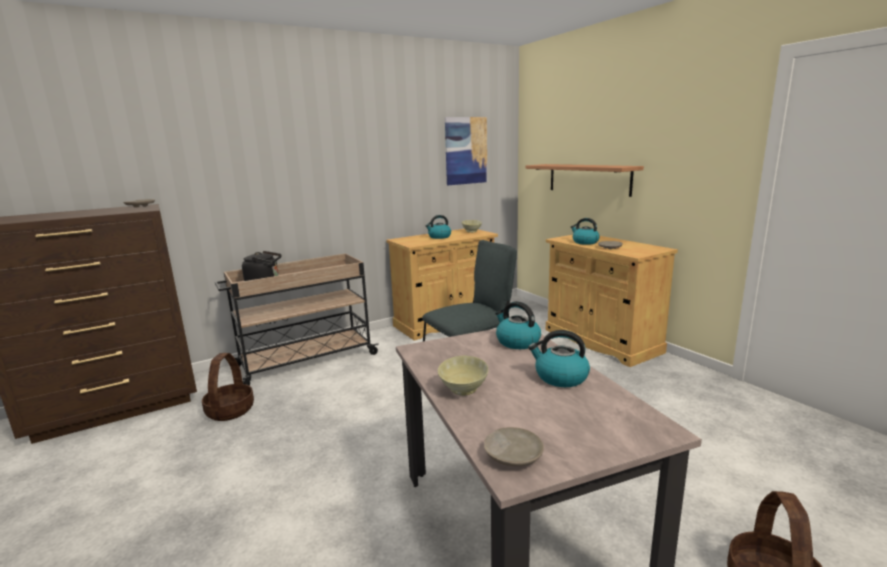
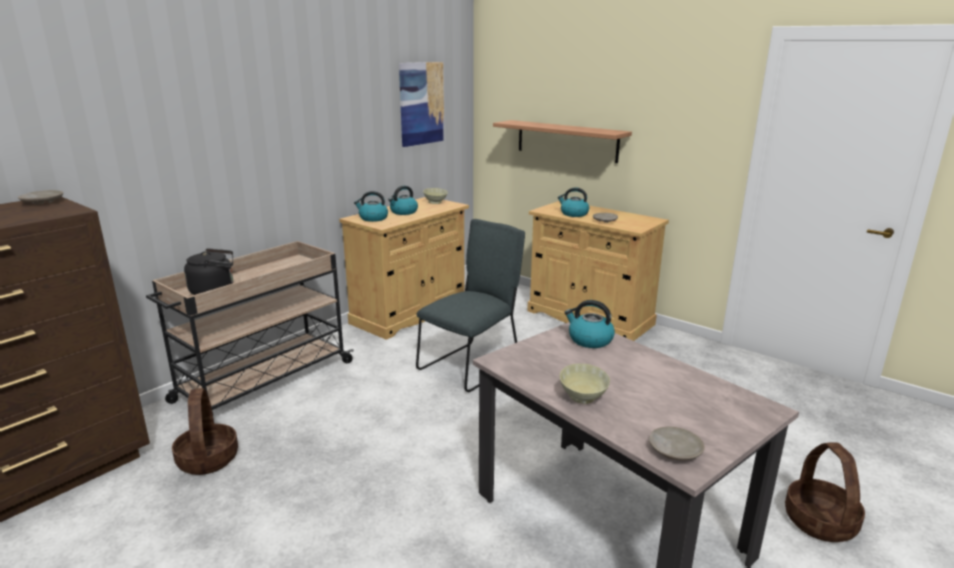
camera: 20 degrees left, 5 degrees up
(560, 377) = (656, 372): kettle -> kettle (373, 218)

